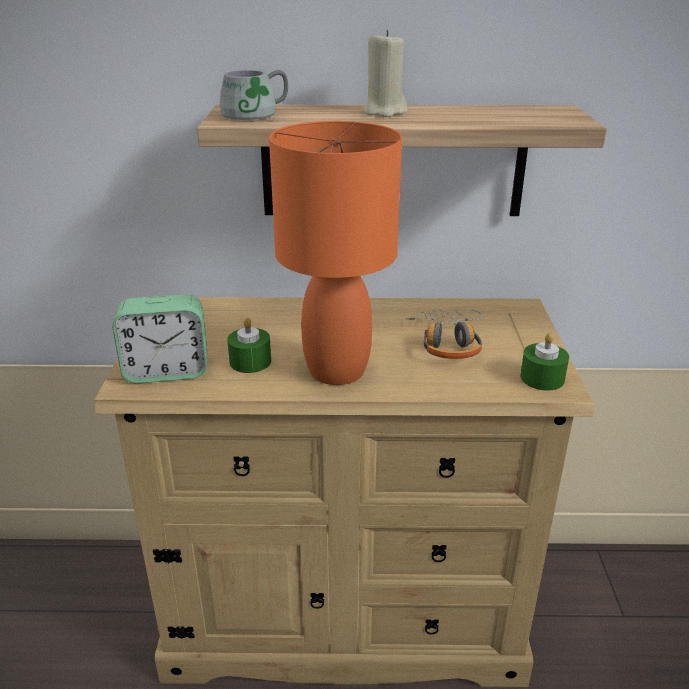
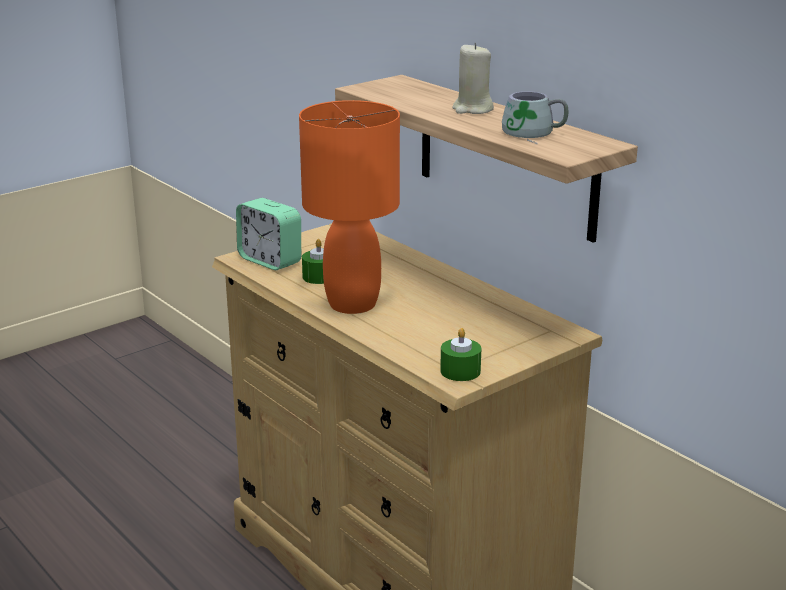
camera: 50 degrees right, 5 degrees down
(258, 115) = (391, 89): grey mug -> grey mug (532, 134)
(448, 342) = (455, 324): headphones -> none

